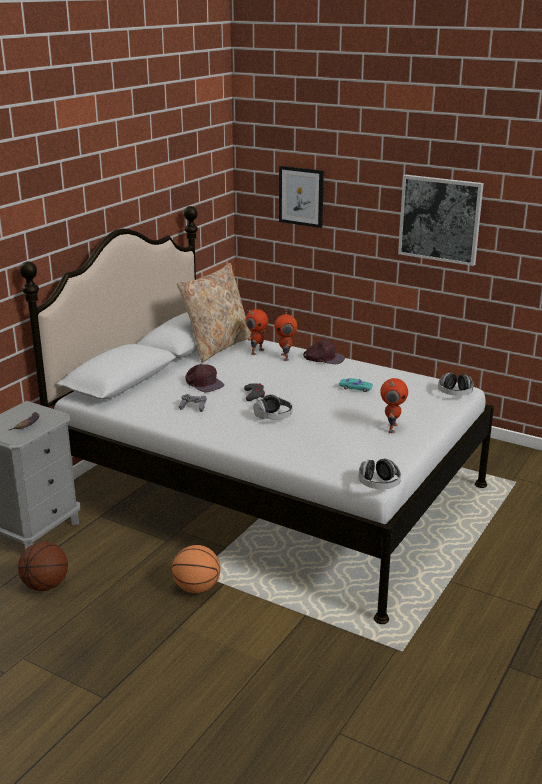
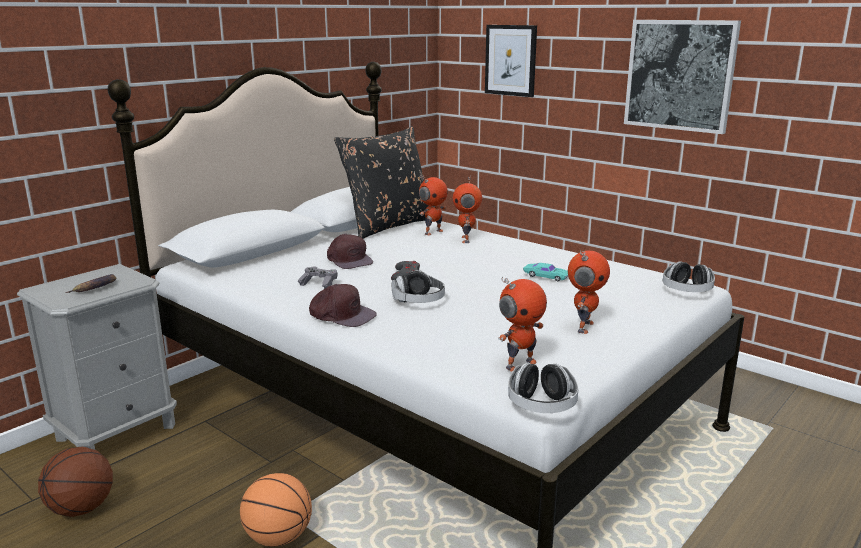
camera: 10 degrees right, 5 degrees down
(217, 346) = (388, 225): beige pillow -> black pillow
(324, 358) = (515, 243): brown cap -> brown cap (341, 315)
(358, 459) = (519, 364): none -> toy robot

